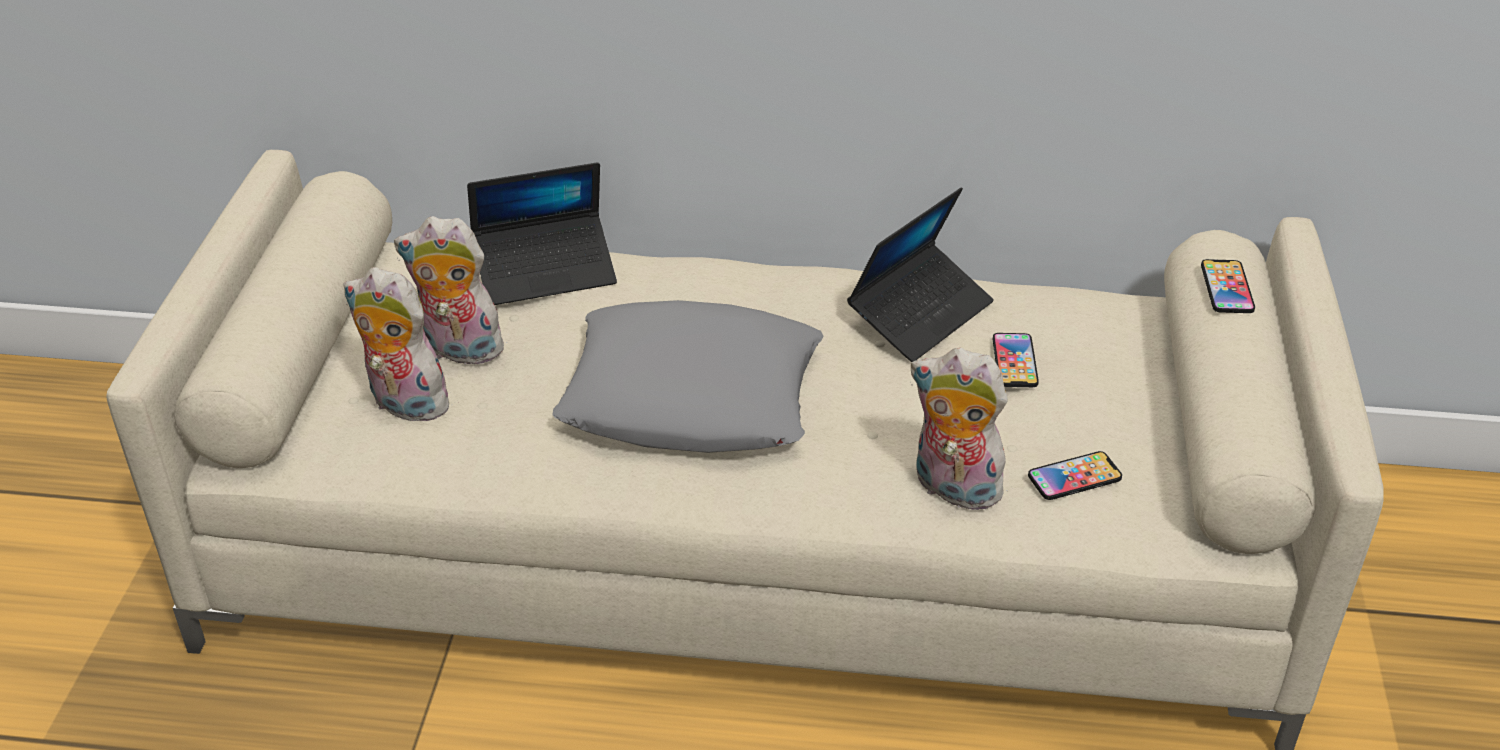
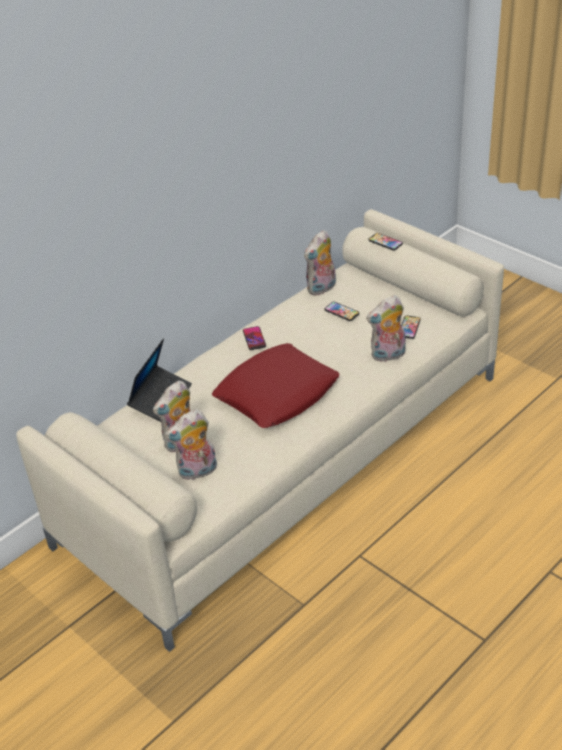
camera: 50 degrees left, 0 degrees up
(692, 395) = (277, 393): grey pillow -> red pillow
(807, 292) = (254, 339): none -> phone
(920, 313) = (295, 319): laptop -> none
(1054, 304) = (322, 289): none -> plush toy

